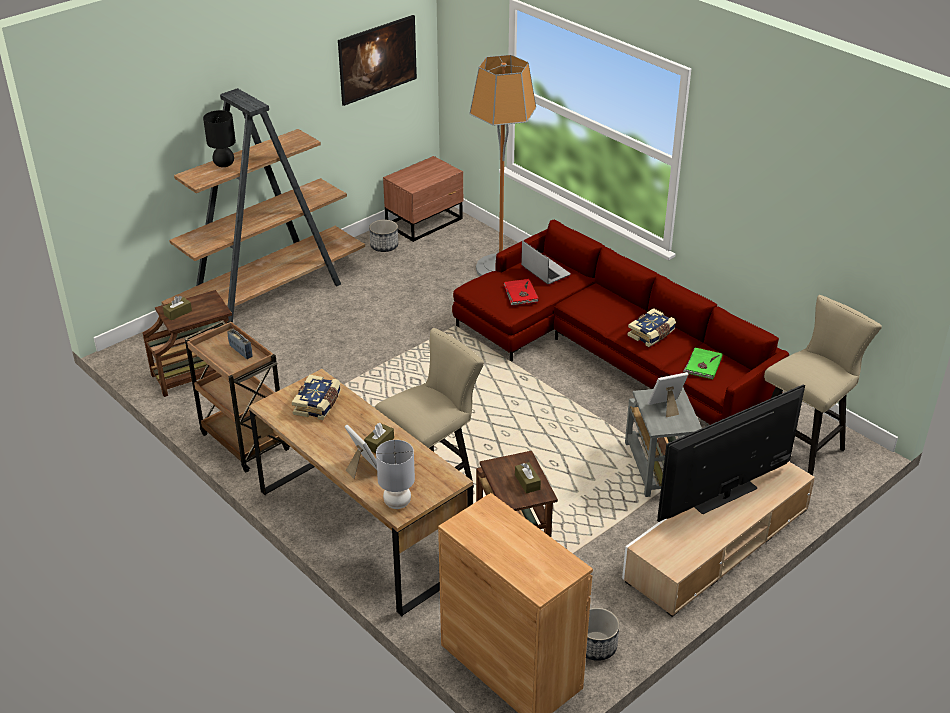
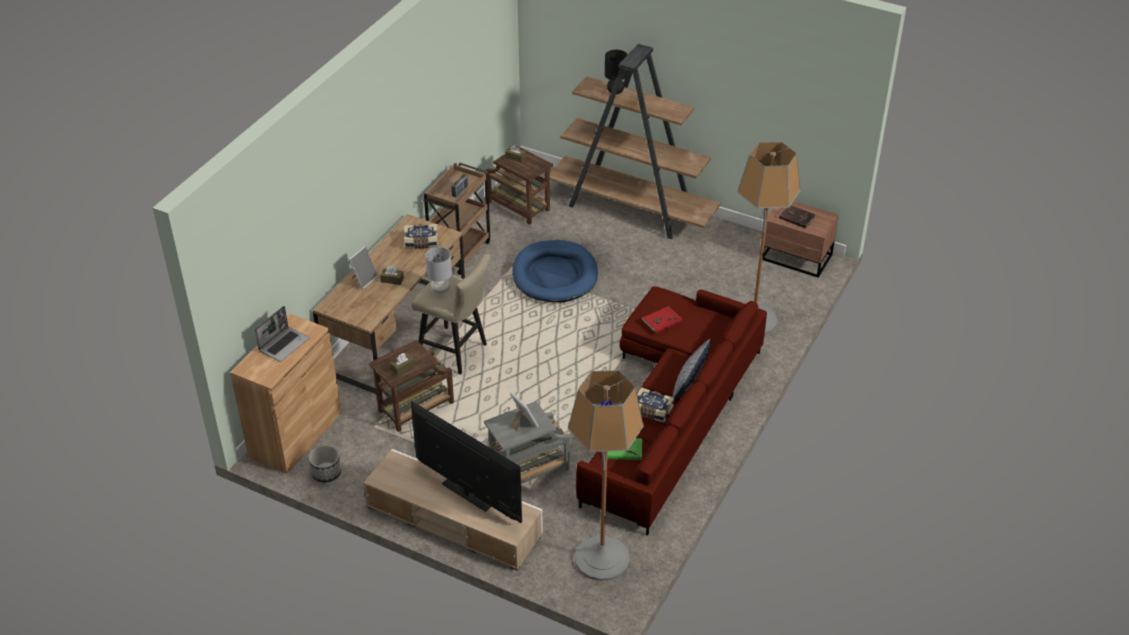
camera: 70 degrees right, 5 degrees up
(342, 376) = (555, 275): none -> blue dog bed
(378, 75) = (794, 114): picture -> none
(384, 246) = (742, 246): planter -> none
(397, 503) = (335, 303): grey table lamp -> grey table lamp (440, 290)
(421, 176) = (796, 217): none -> brown book
(544, 271) = (706, 327): laptop -> laptop (284, 344)
(617, 302) = (689, 381): none -> pillow
(803, 446) = (602, 559): beige stool -> floor lamp

